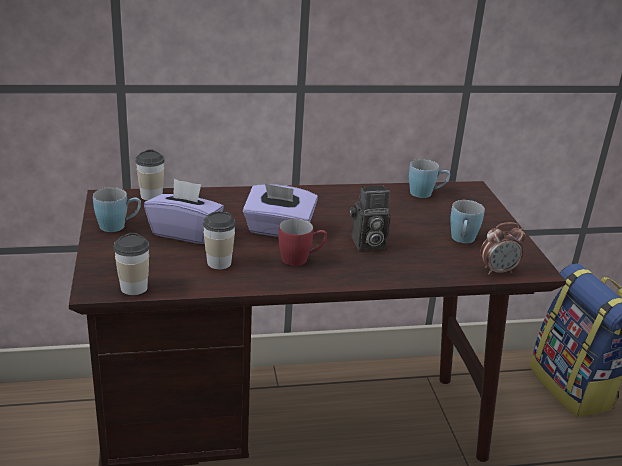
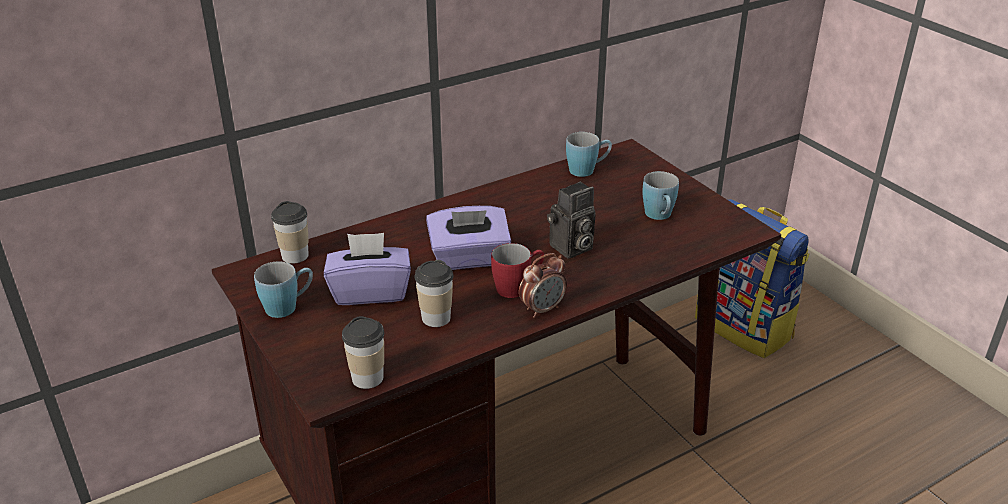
camera: 20 degrees left, 5 degrees up
(498, 271) = (715, 242): alarm clock -> alarm clock (542, 309)

